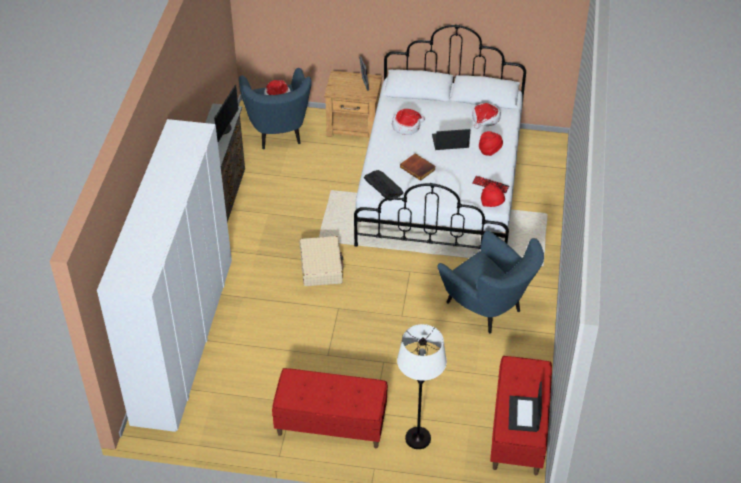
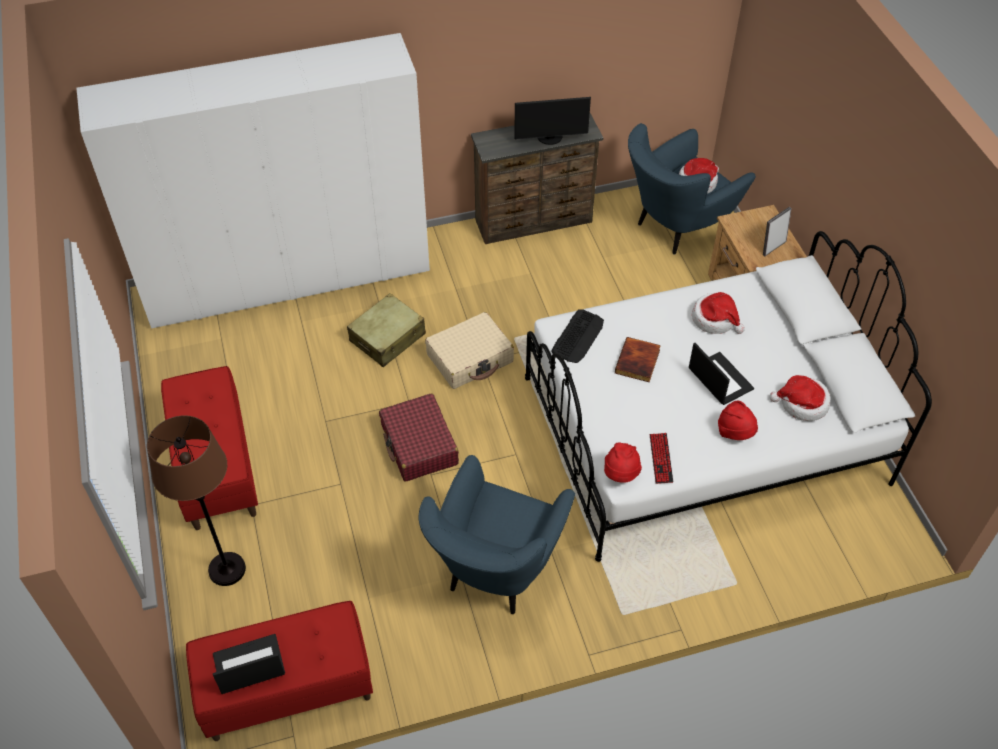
camera: 65 degrees right, 5 degrees up
(276, 302) = (388, 338): none -> beige suitcase
(376, 314) = (419, 445): none -> red suitcase
(417, 438) = (227, 569): white floor lamp -> brown floor lamp

